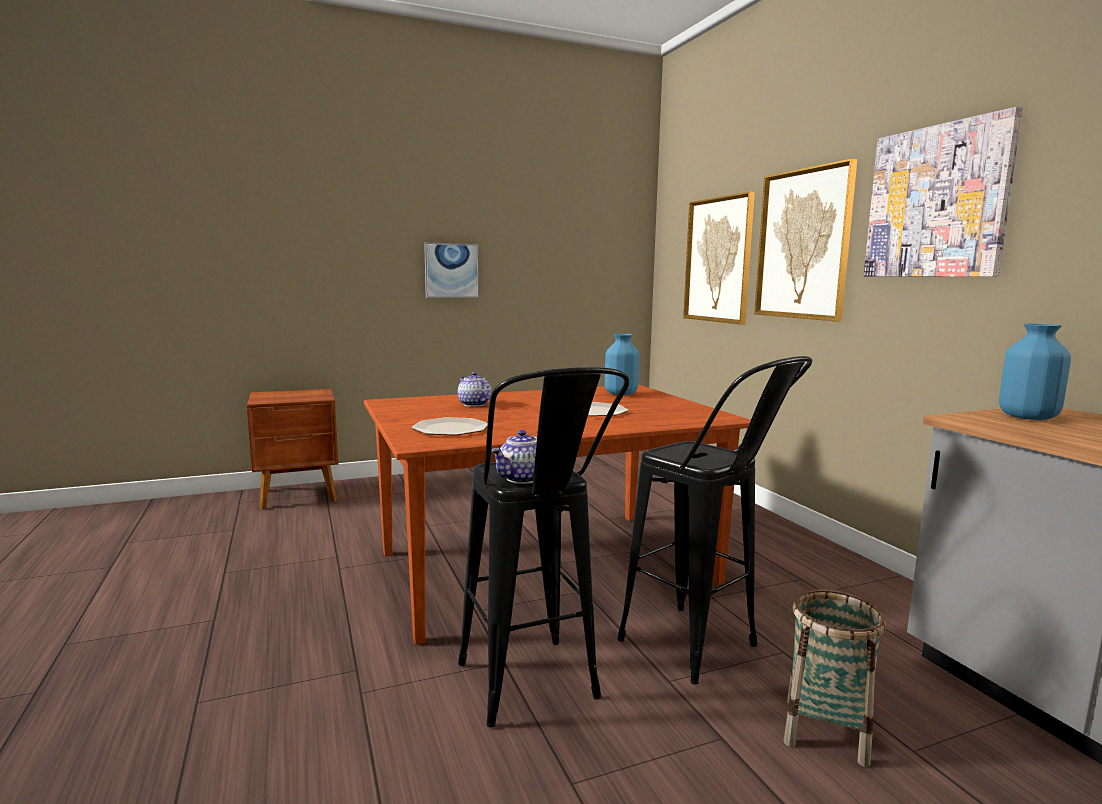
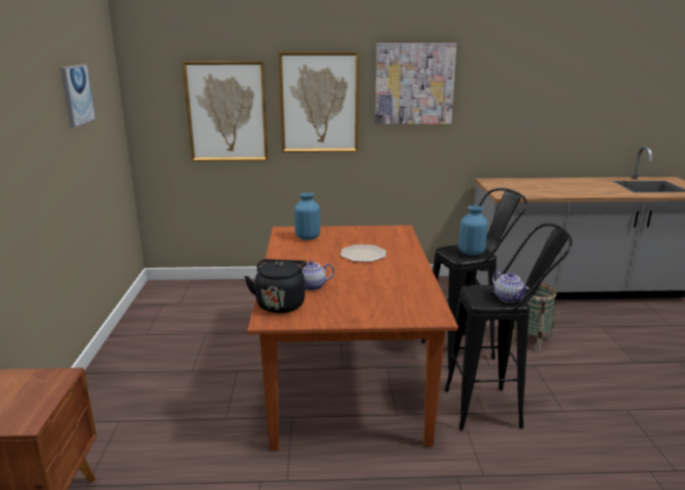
camera: 70 degrees left, 10 degrees up
(424, 401) = (280, 303): none -> black kettle
(450, 429) = (395, 303): plate -> none
(451, 270) = (34, 168): picture -> picture (77, 95)
(1028, 417) = (502, 187): blue vase -> blue vase (471, 252)

